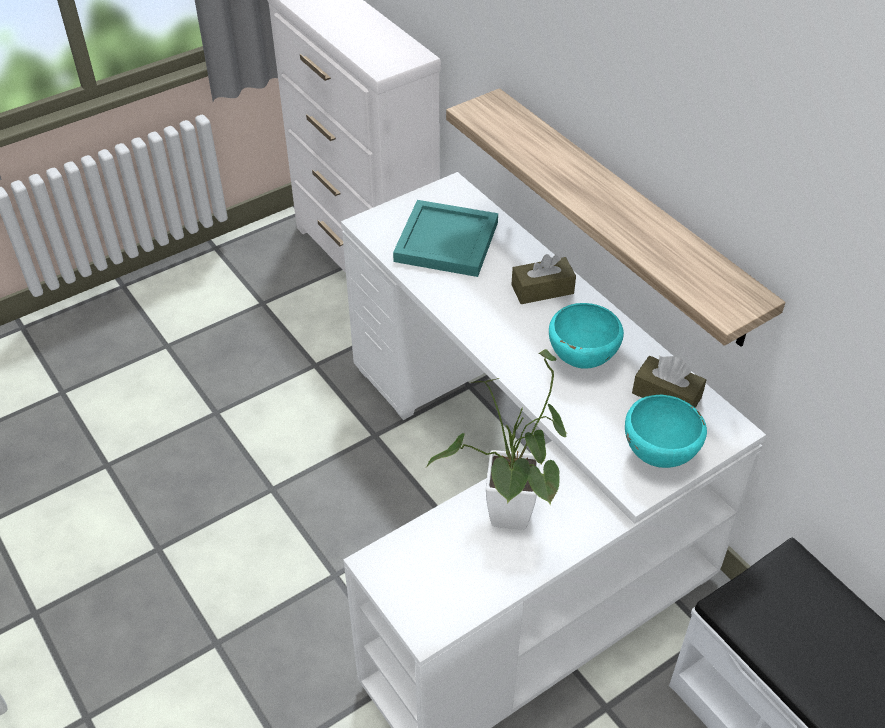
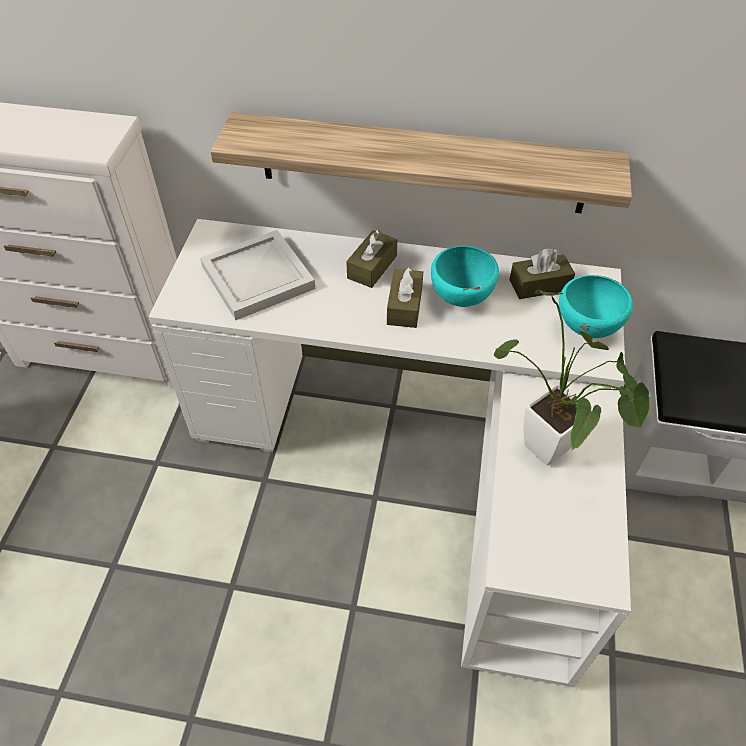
camera: 45 degrees left, 5 degrees up
(447, 243) = (259, 278): turquoise tray -> white tray
(528, 334) = (404, 306): none -> brown tissue box

